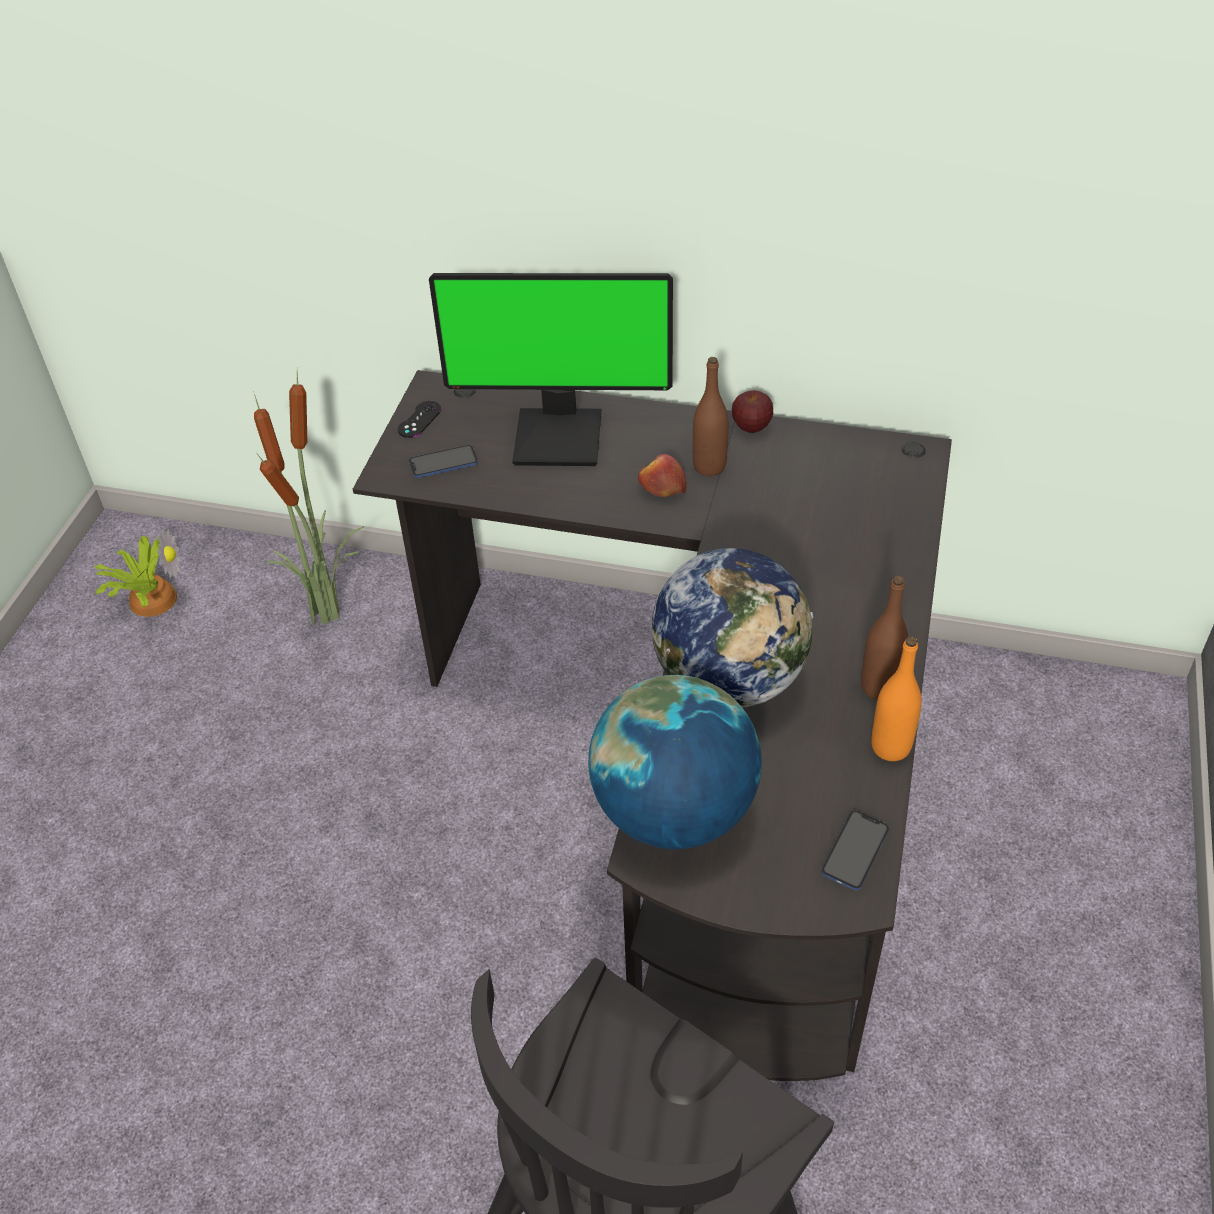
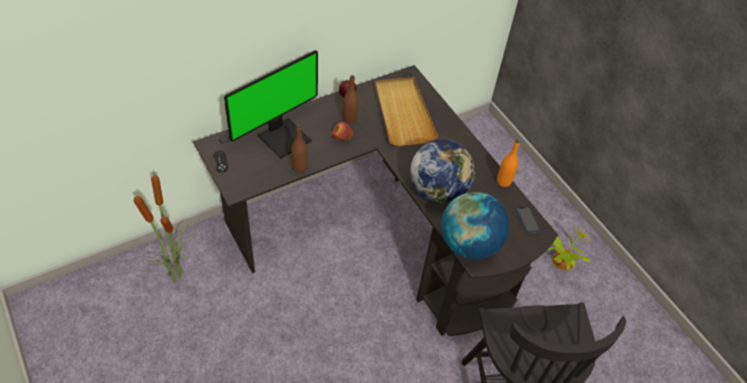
camera: 50 degrees left, 5 degrees up
(151, 598) = (84, 319): potted plant -> potted plant (561, 260)
(443, 463) = (252, 173): phone -> none
(823, 508) = (403, 113): none -> beige tray
(879, 687) = (481, 164): brown bottle -> brown bottle (299, 167)

